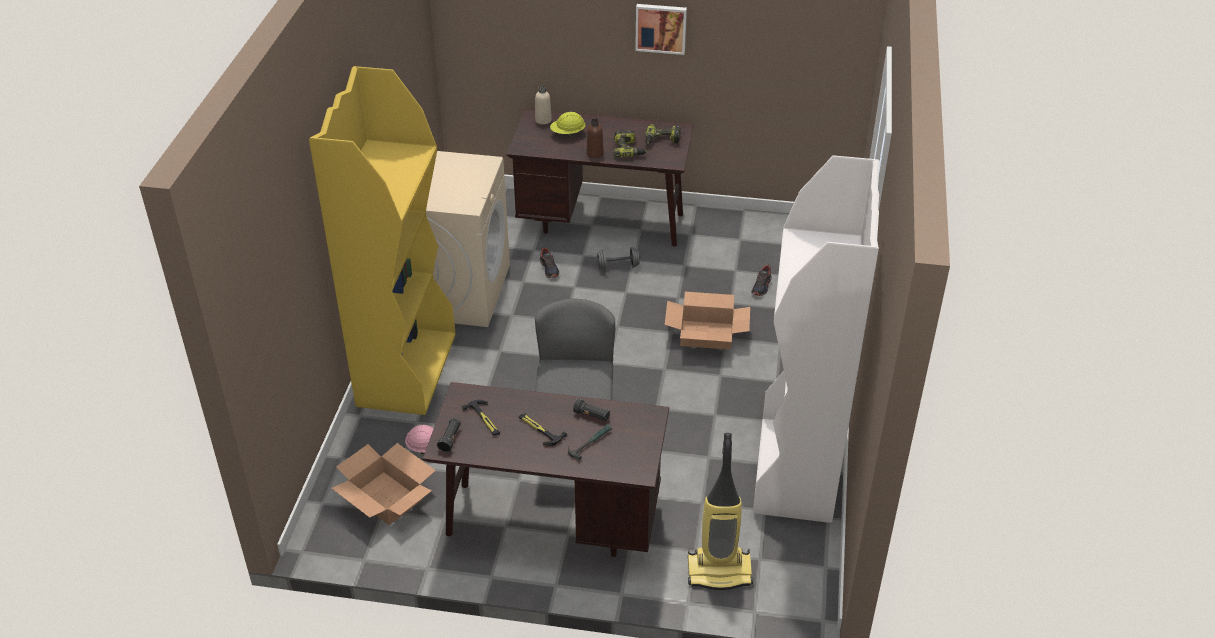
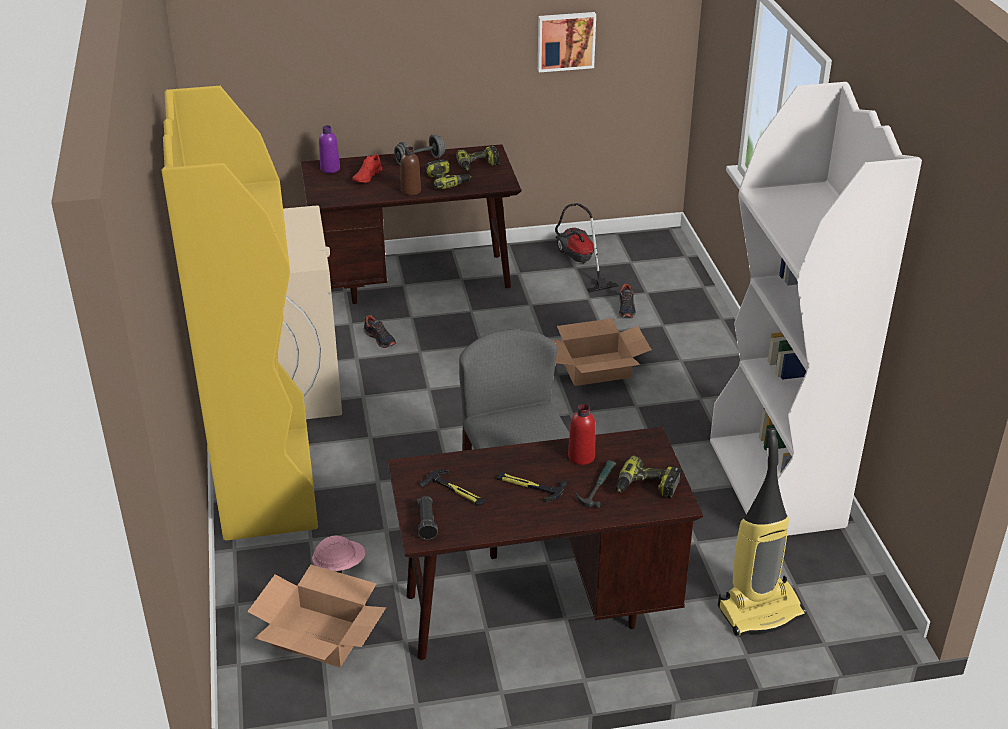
camera: 20 degrees left, 5 degrees down
(543, 120) = (330, 169): beige bottle -> purple bottle
(568, 134) = (367, 177): yellow hard hat -> red shoe
(592, 416) = (581, 456): black flashlight -> red bottle
(618, 266) = (458, 321): grey dumbbell -> grey dumbbell (420, 161)
(625, 453) = (646, 487): none -> power drill
(661, 28) = (457, 33): picture -> picture (565, 41)
(745, 235) = (578, 263): none -> vacuum cleaner

